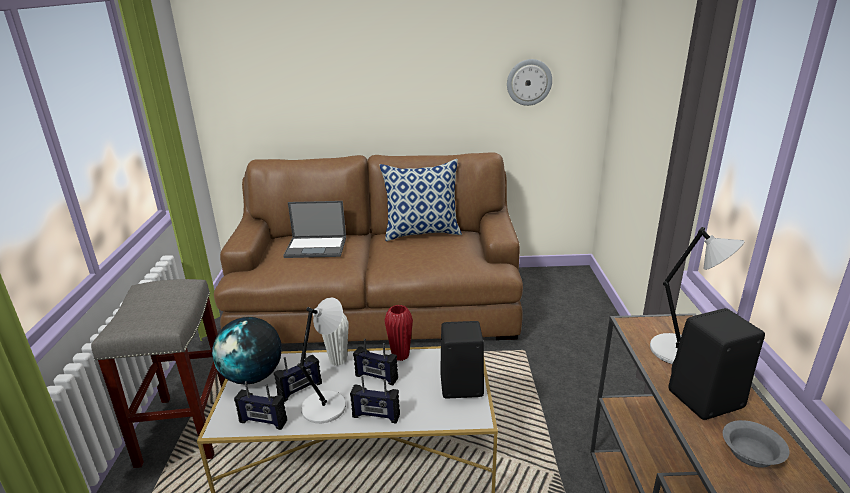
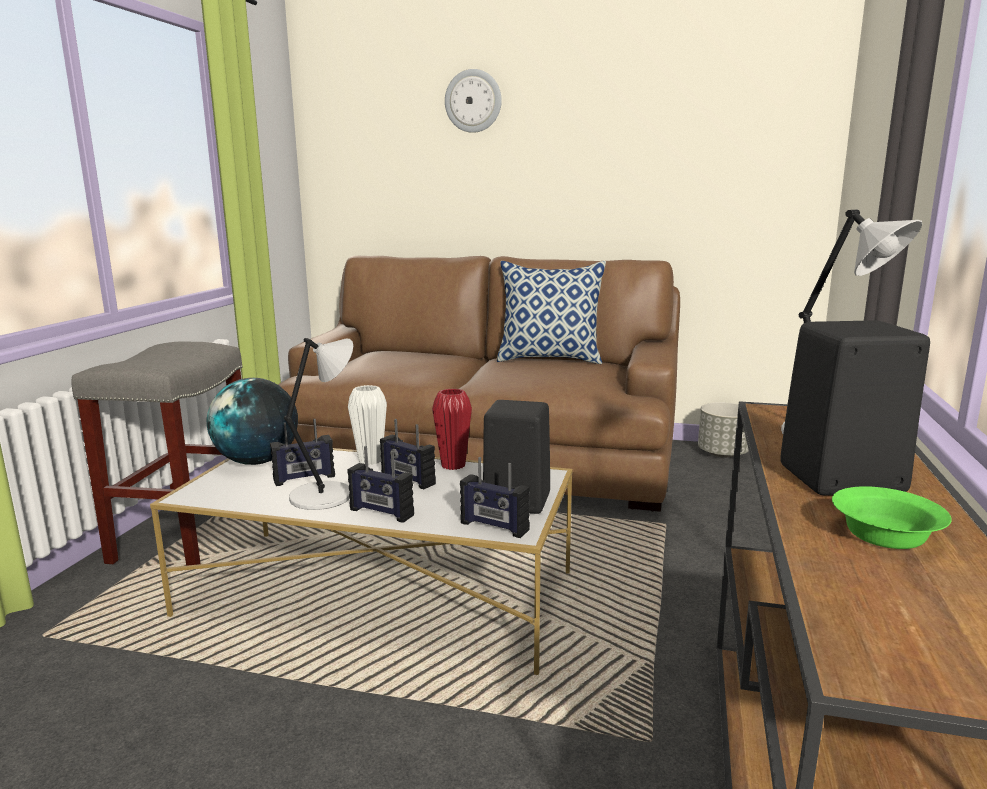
camera: 15 degrees right, 10 degrees down
(263, 422) = (238, 499): radio -> radio (494, 527)
(317, 247) = (407, 360): laptop -> none
(529, 82) = (719, 169): wall clock -> wall clock (473, 101)
(538, 277) = (723, 453): none -> grey planter
(752, 454) = (888, 536): grey bowl -> green bowl

